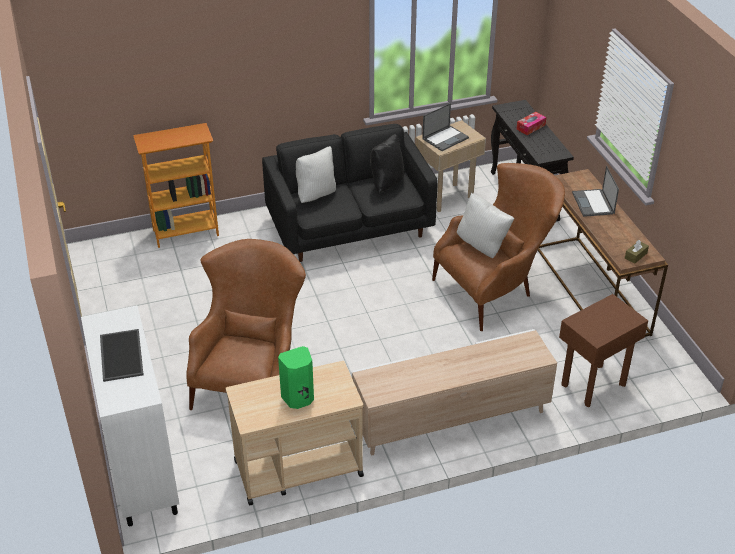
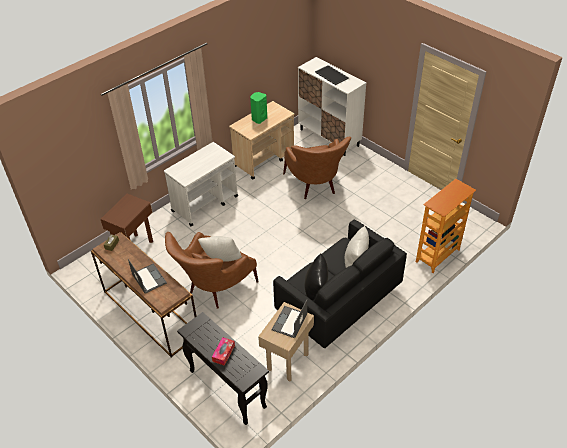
camera: 155 degrees right, 5 degrees up
(450, 418) = (205, 203): beige tv stand -> white cart

